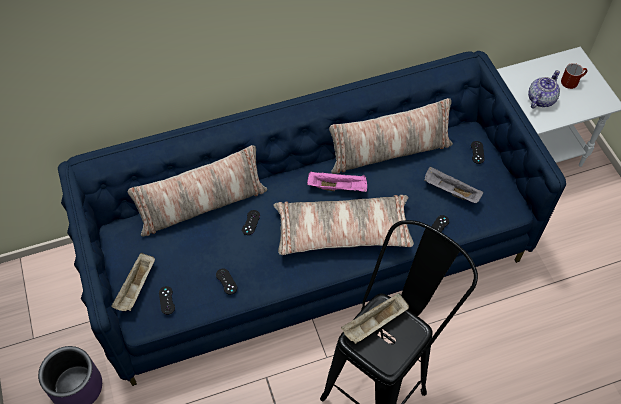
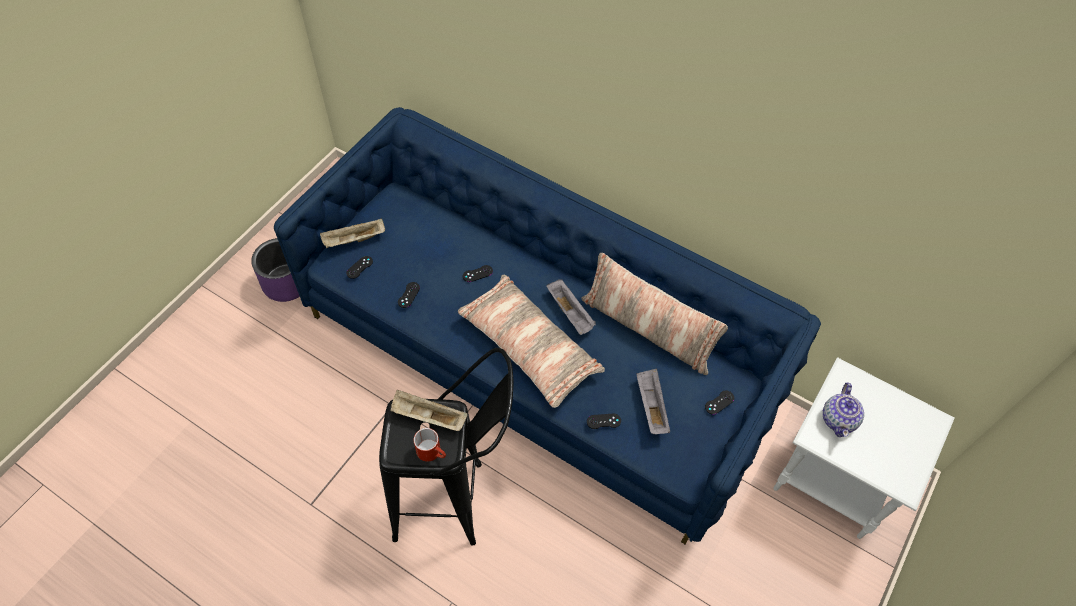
camera: 50 degrees right, 0 degrees up
(202, 205) = (465, 230): pillow -> none
(338, 187) = (570, 313): pink tray -> grey tray
(540, 99) = (839, 419): teapot -> teapot turned 105 degrees clockwise
(572, 81) = (896, 435): red mug -> red mug (433, 452)

